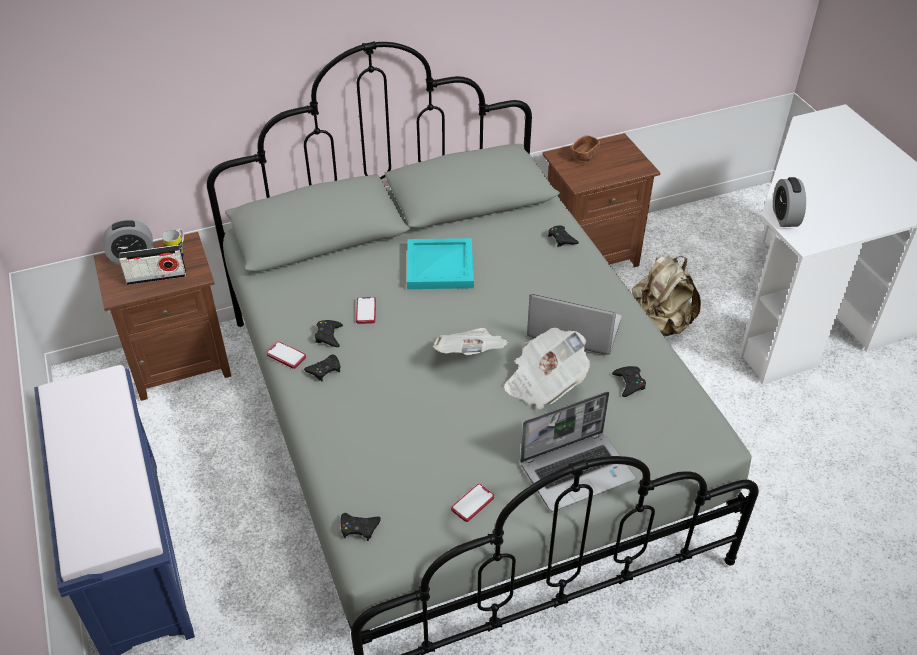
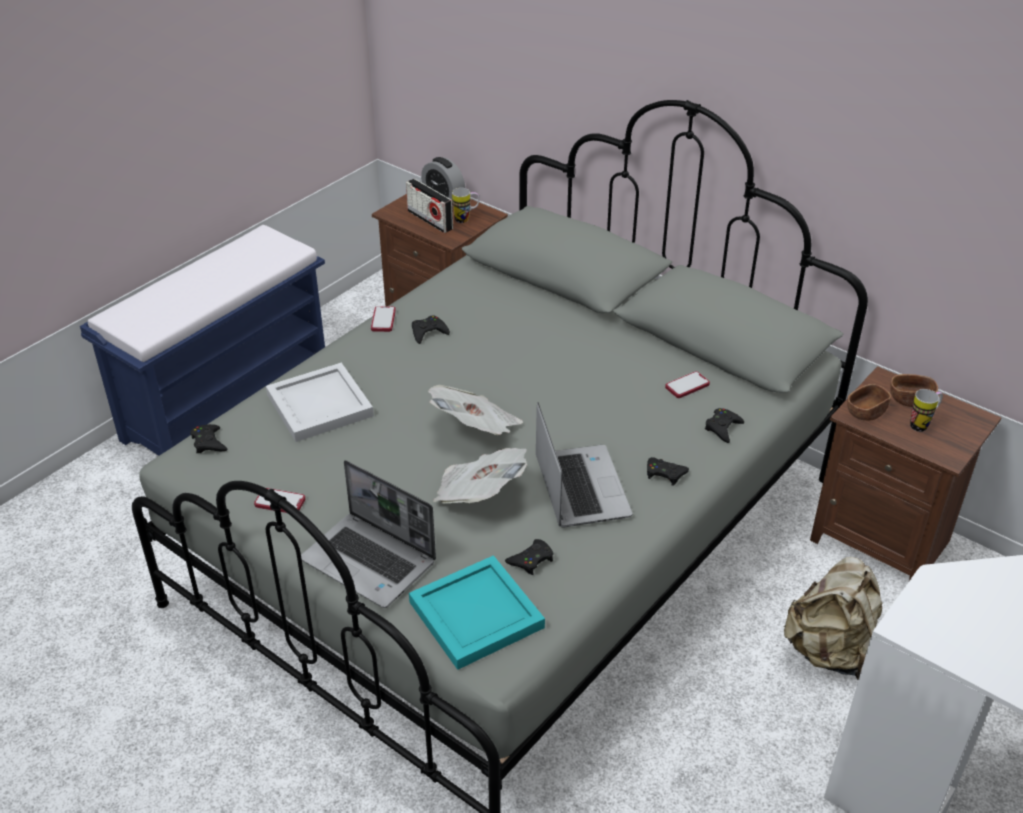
camera: 60 degrees right, 5 degrees down
(324, 370) = (383, 348): black game controller -> black game controller (665, 474)
(366, 311) = (480, 340): phone -> phone (687, 386)
(366, 437) = (318, 405): none -> white tray
(441, 266) = (590, 361): turquoise tray -> turquoise tray (478, 615)
(582, 178) = (865, 412): none -> brown bowl
(609, 163) = (922, 424): none -> mug
(784, 217) = (940, 590): alarm clock -> none

